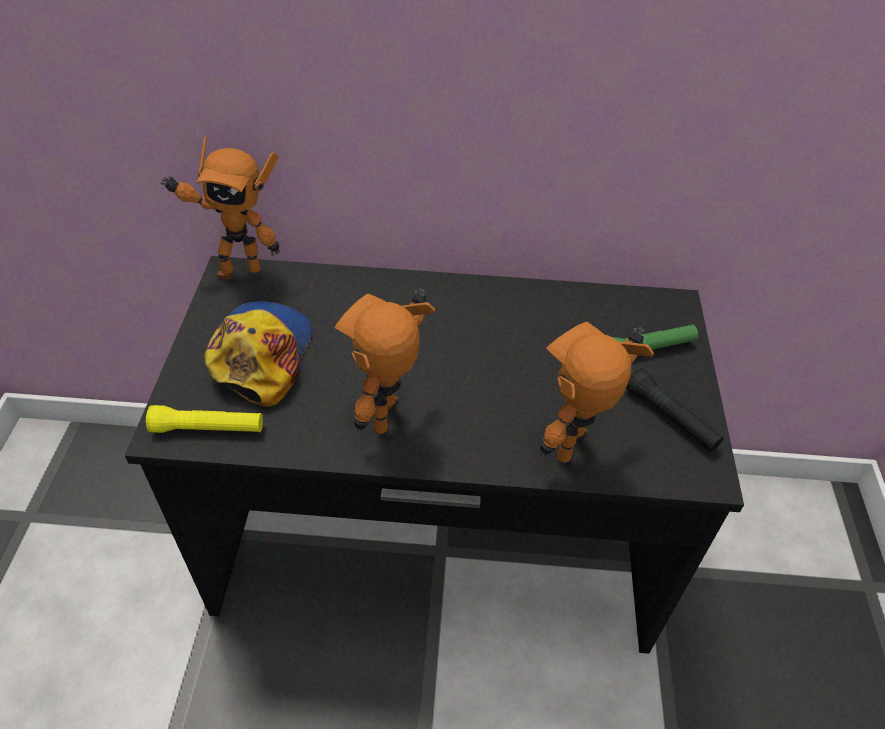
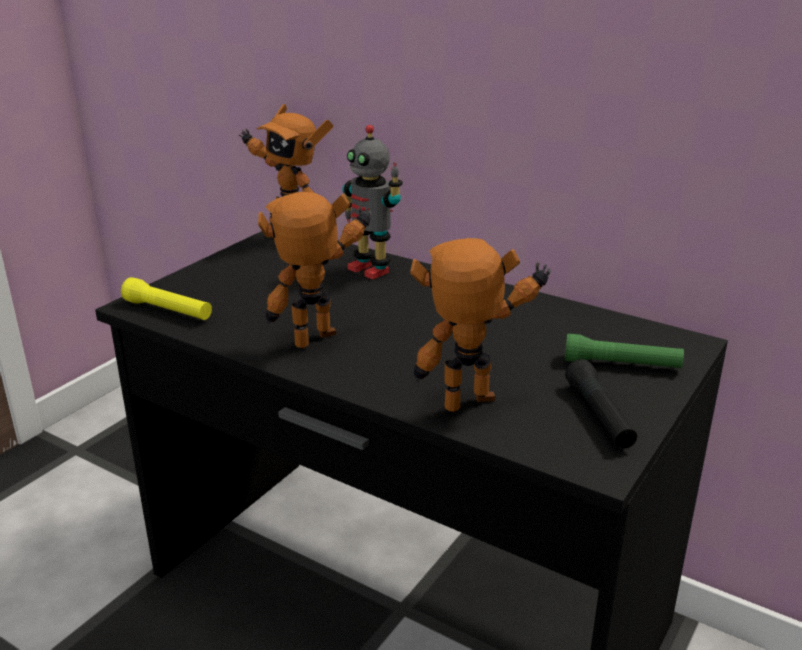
camera: 30 degrees right, 20 degrees down
(261, 354) = (253, 282): cap -> none
(360, 296) = (371, 269): none -> toy robot

